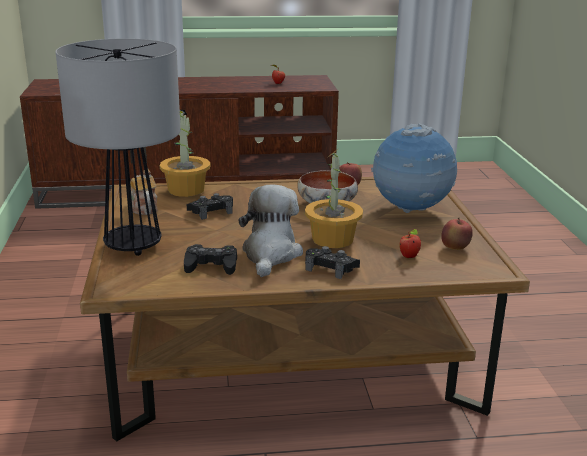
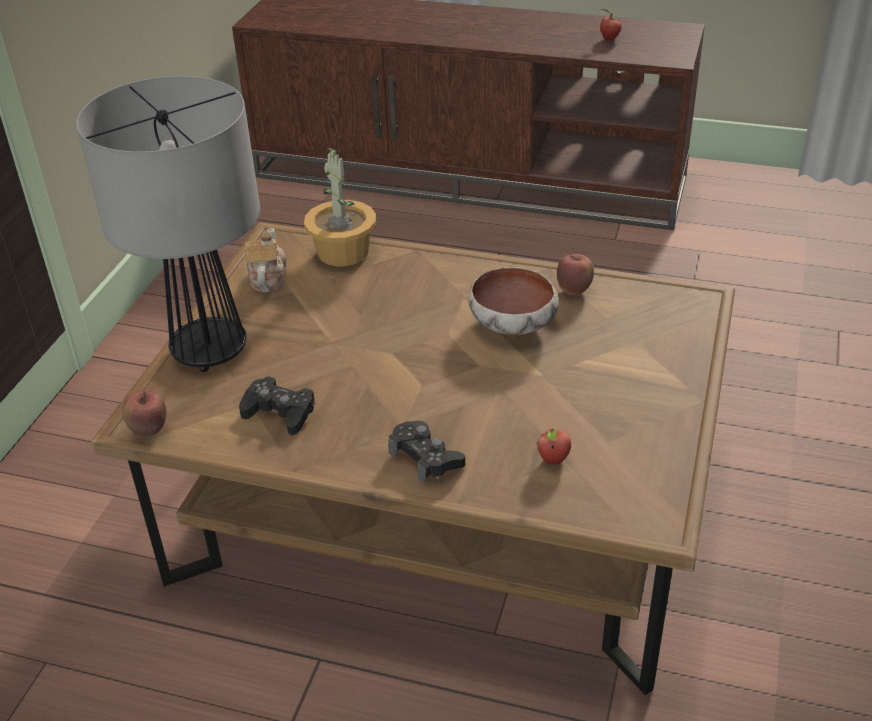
camera: 25 degrees right, 15 degrees up
(211, 212) = (348, 304): black game controller -> none
(270, 254) = (368, 408): plush toy -> none
(333, 239) = (472, 398): potted plant -> none
(411, 211) = (628, 363): globe -> none
(455, 248) = (634, 460): apple -> apple (149, 430)

